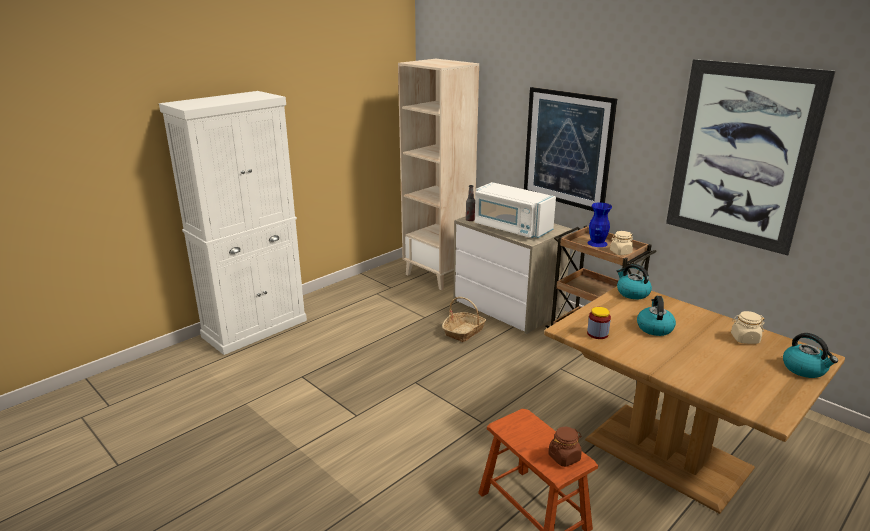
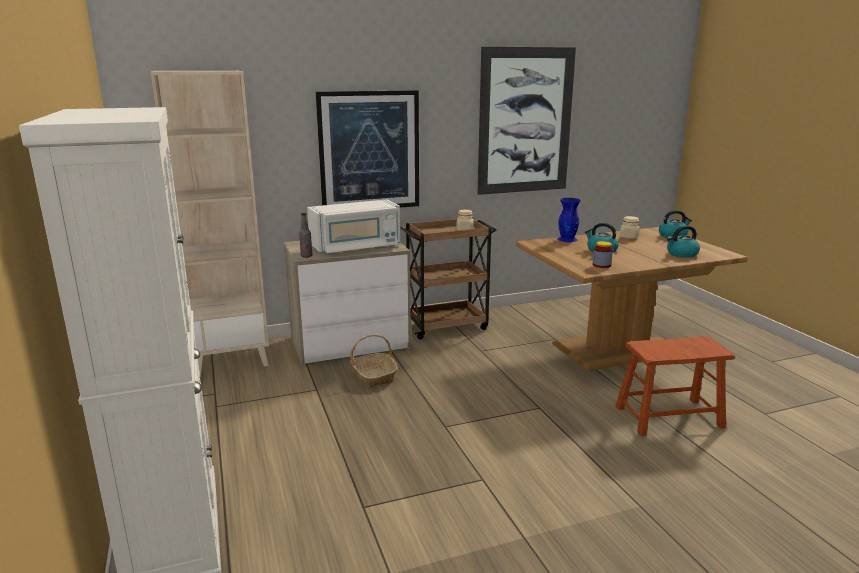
camera: 65 degrees left, 5 degrees down
(564, 457) = (700, 344): brown jar -> none
(597, 243) = (438, 231): blue vase -> blue vase (567, 239)
(632, 293) = (540, 243): kettle -> kettle (681, 254)

